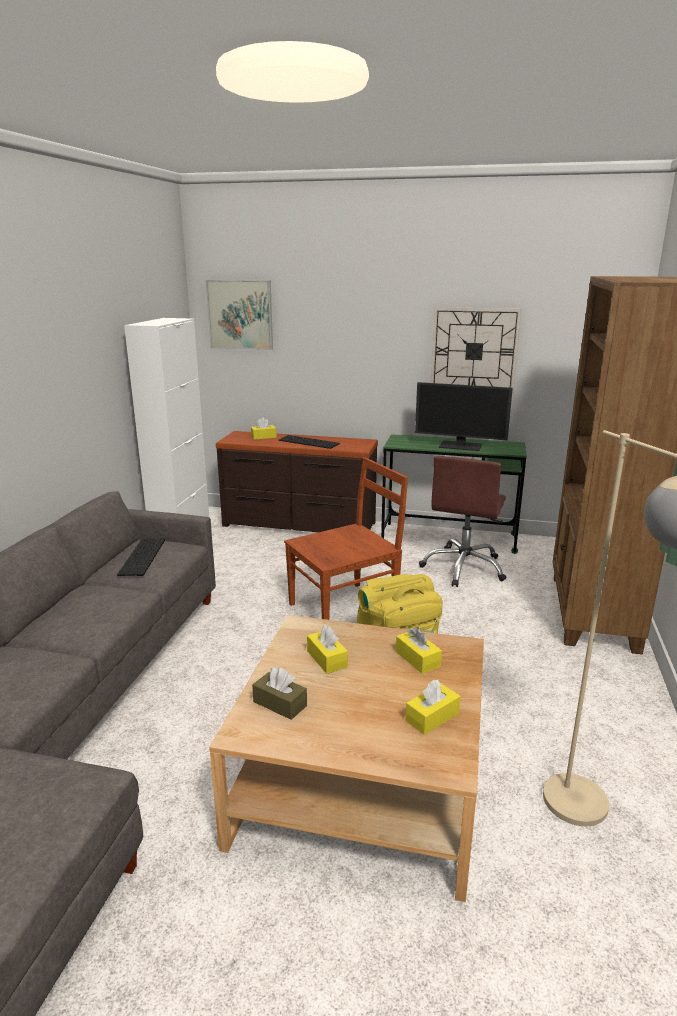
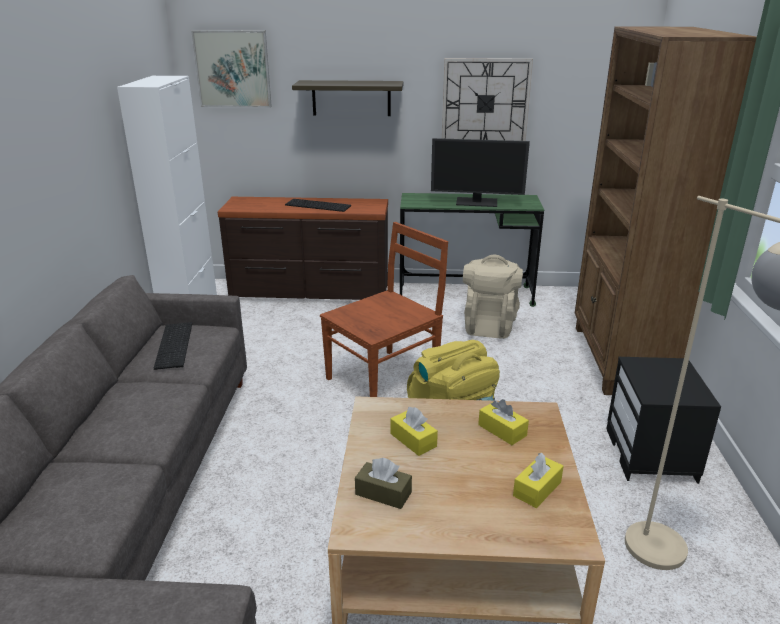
camera: 10 degrees left, 5 degrees up
(263, 437) = (267, 202): yellow tissue box -> none
(346, 343) = (351, 98): none -> shelf
(464, 568) = (489, 325): brown office chair -> beige backpack
(598, 709) = (651, 455): none -> black nightstand

